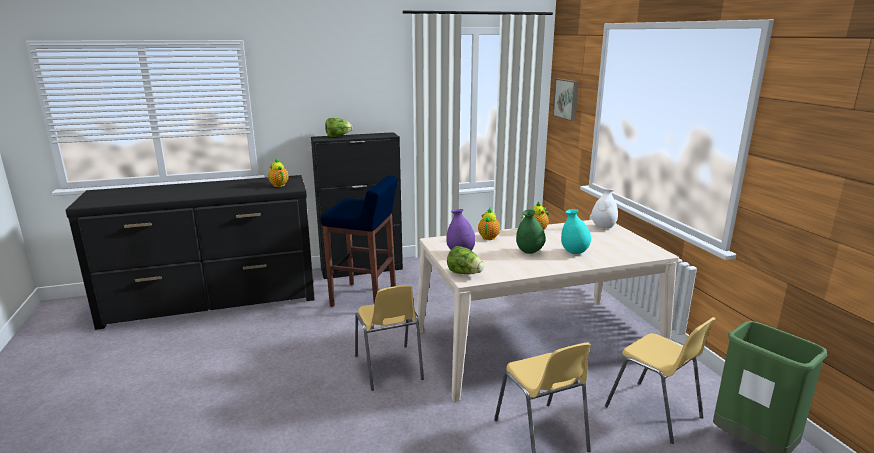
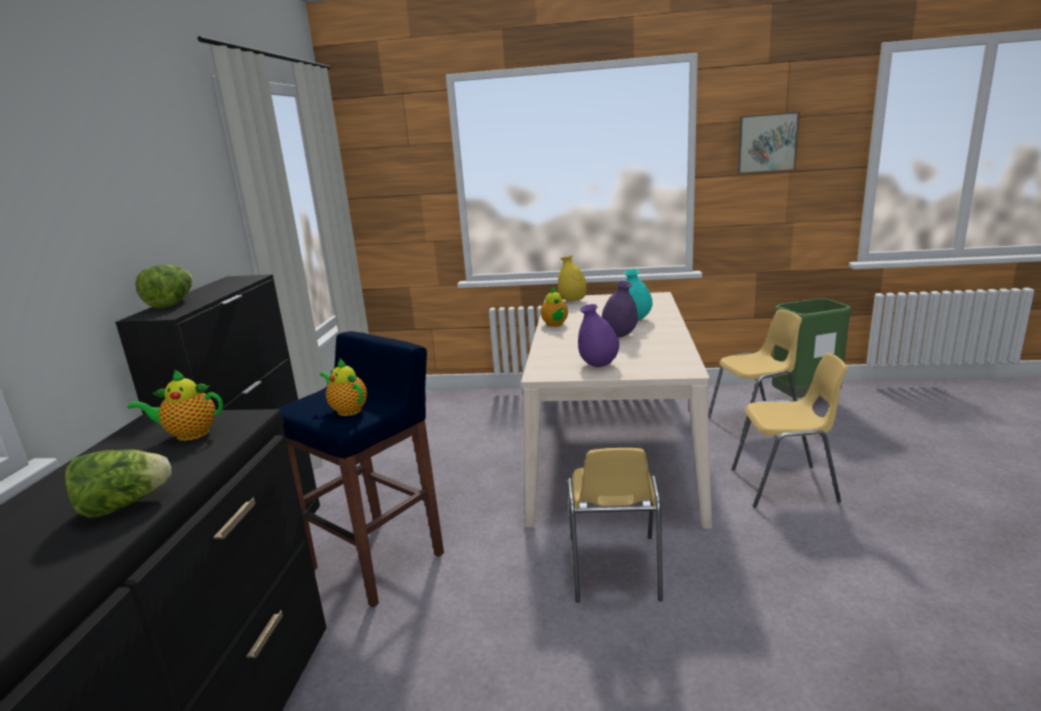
camera: 65 degrees left, 0 degrees up
(389, 368) = (614, 568): yellow chair -> yellow chair turned 90 degrees clockwise
(465, 273) = (668, 370): lettuce -> lettuce (124, 505)
(489, 237) = (554, 346): teapot -> teapot (347, 410)
(529, 252) = (619, 335): green vase -> purple vase
(567, 99) = (385, 183): picture -> picture (766, 143)
(603, 227) = (572, 301): white vase -> yellow vase

